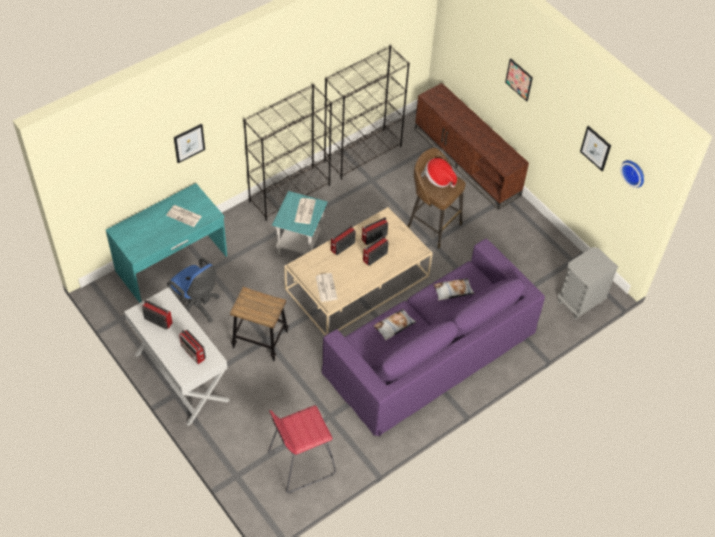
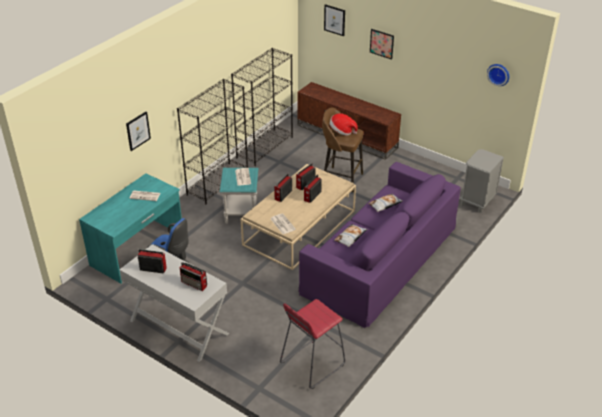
camera: 15 degrees left, 15 degrees down
(260, 339) = (236, 284): stool -> none
(595, 148) = (460, 70): picture -> picture (334, 20)

